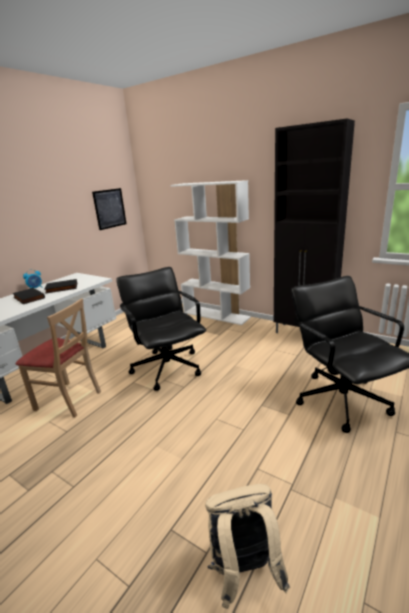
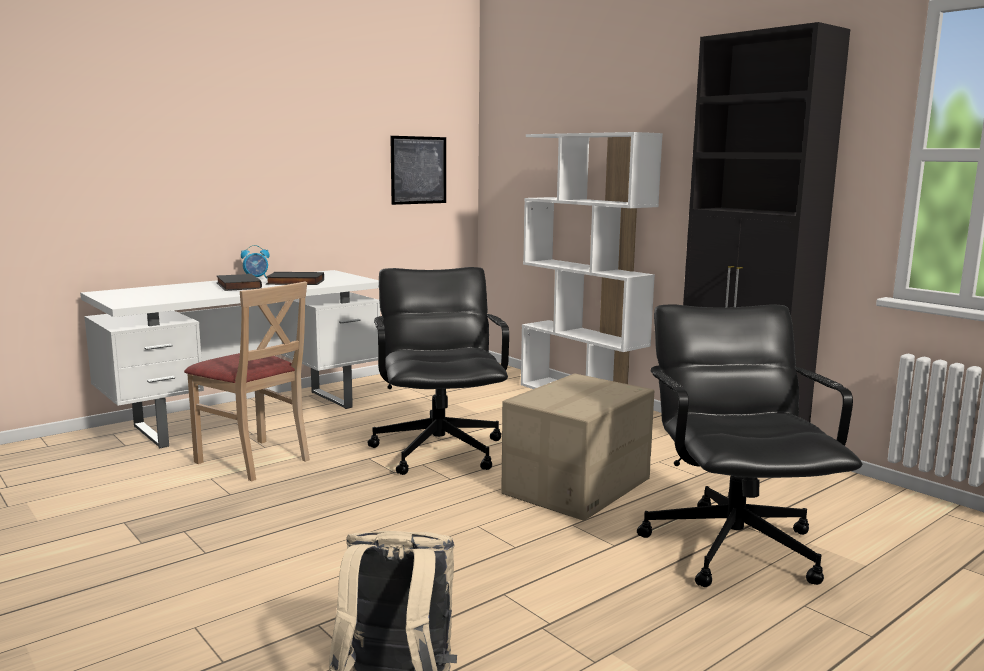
camera: 15 degrees right, 10 degrees down
(249, 377) = (578, 487): none -> cardboard box

